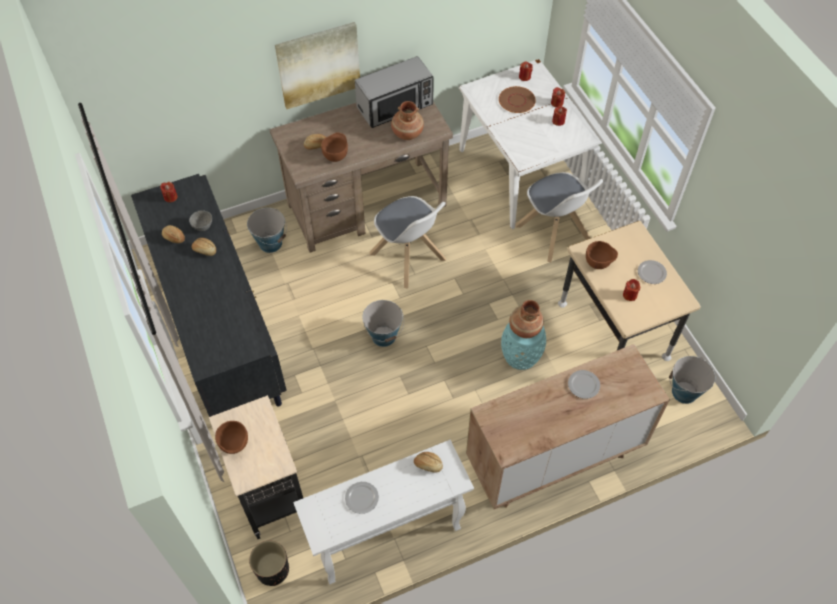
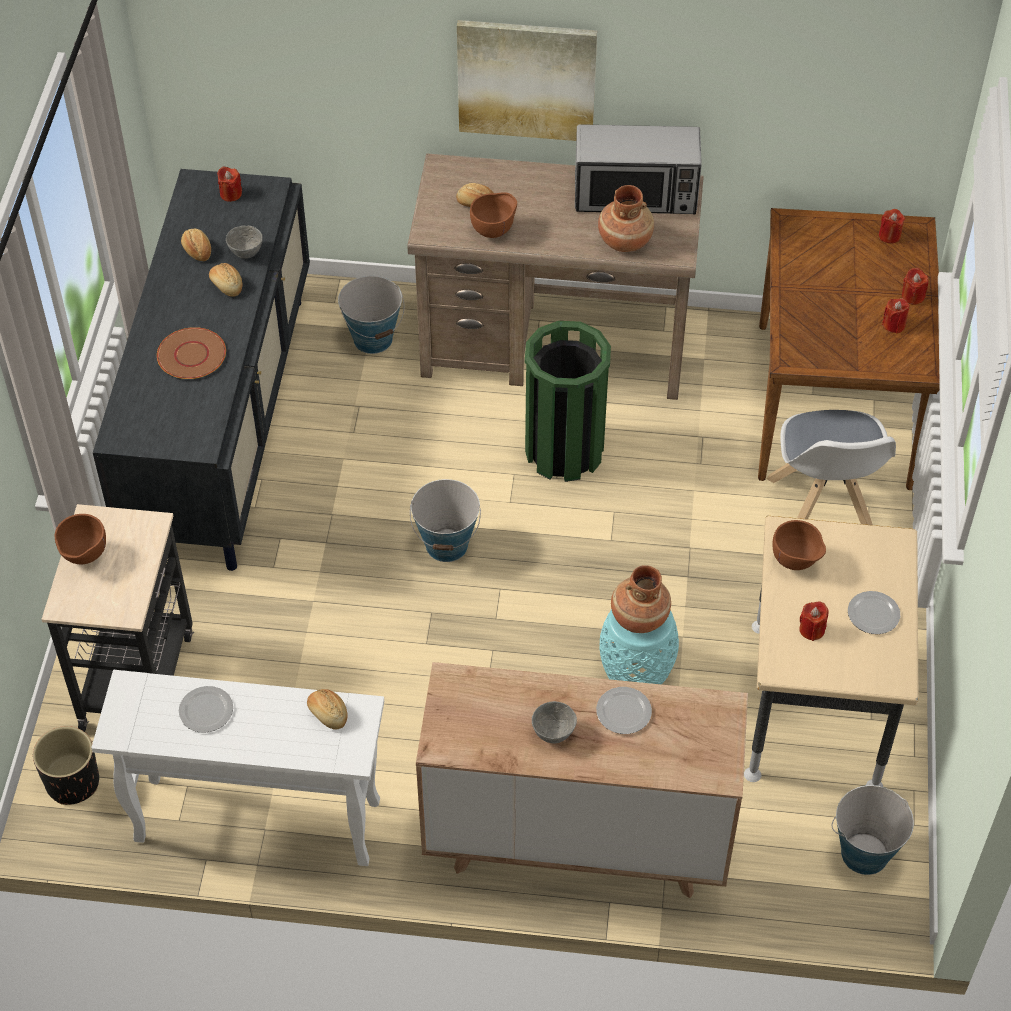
camera: 30 degrees right, 5 degrees down
(409, 258) = (564, 451): chair -> green trash can
(517, 100) = (849, 266): brown plate -> brown plate (192, 355)
(520, 174) = (833, 402): white dining table -> brown dining table
(557, 414) = (553, 733): none -> grey bowl

